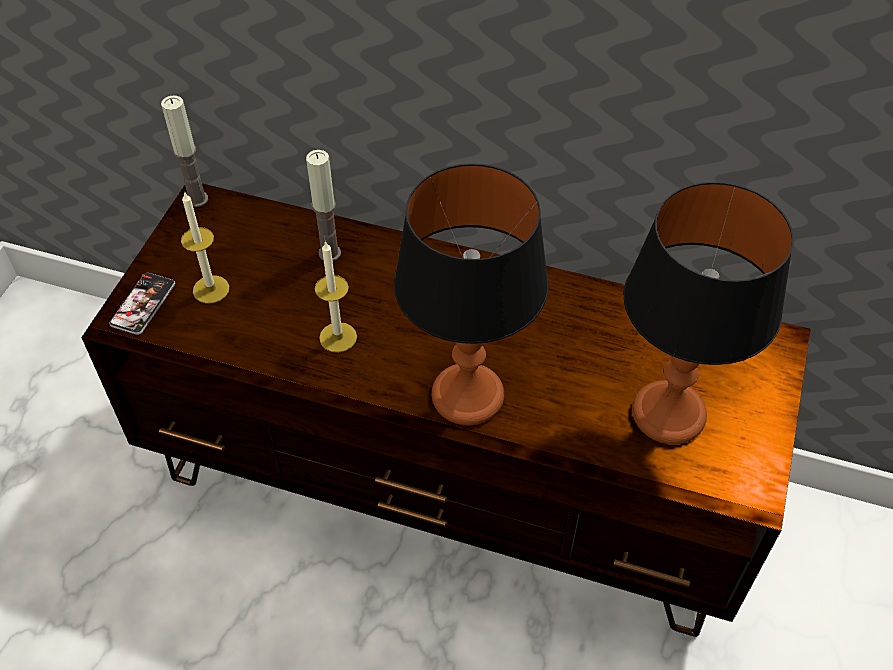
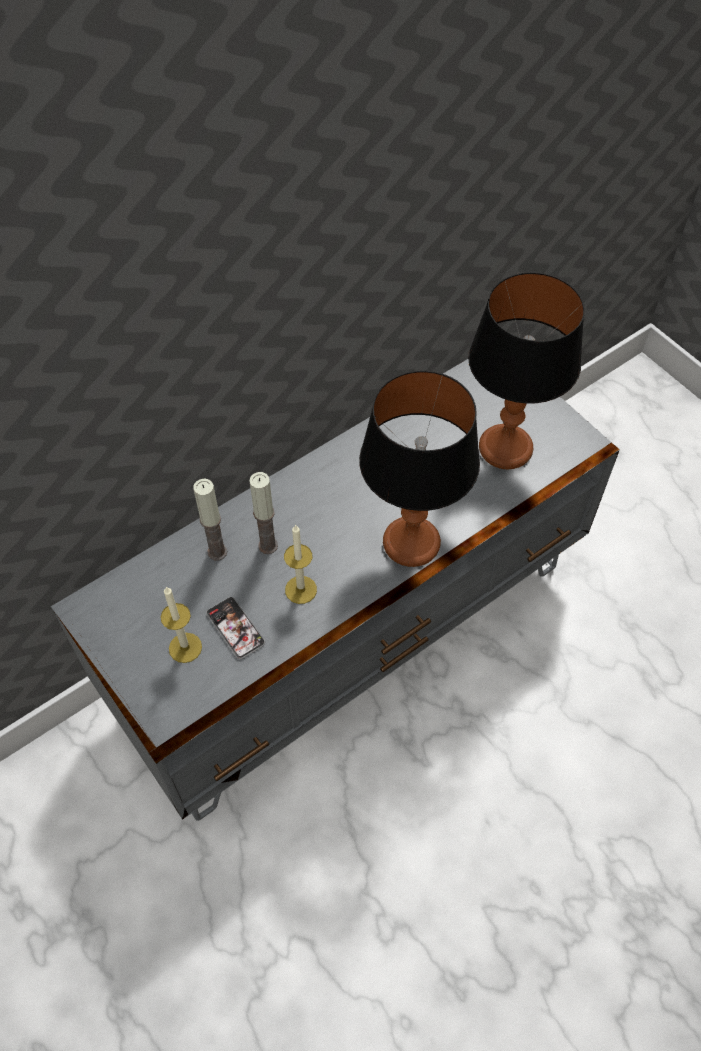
camera: 55 degrees left, 5 degrees up
(143, 304) = (160, 702): phone -> phone (235, 628)
(197, 199) = (80, 610): candle -> candle (268, 545)
(448, 487) = (351, 636): brown tv stand -> grey tv stand

